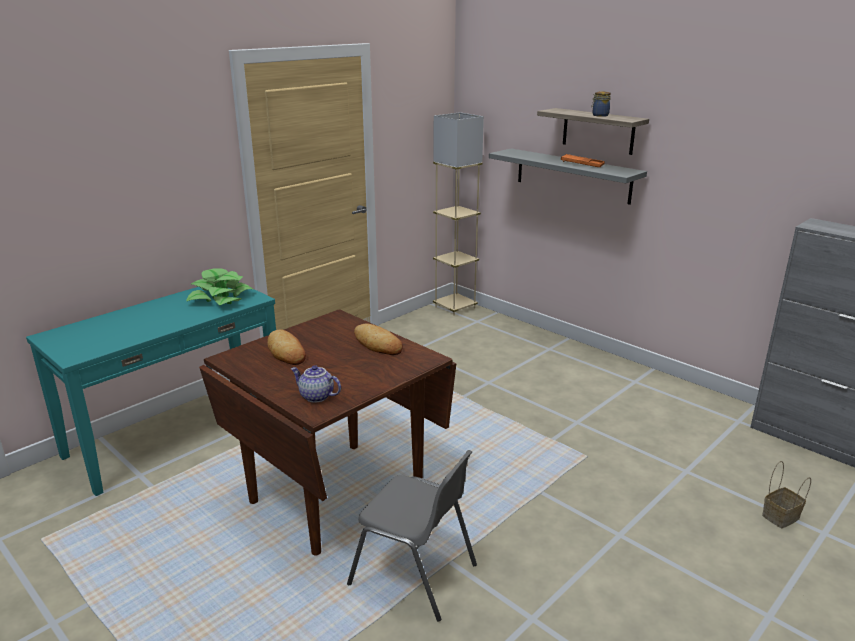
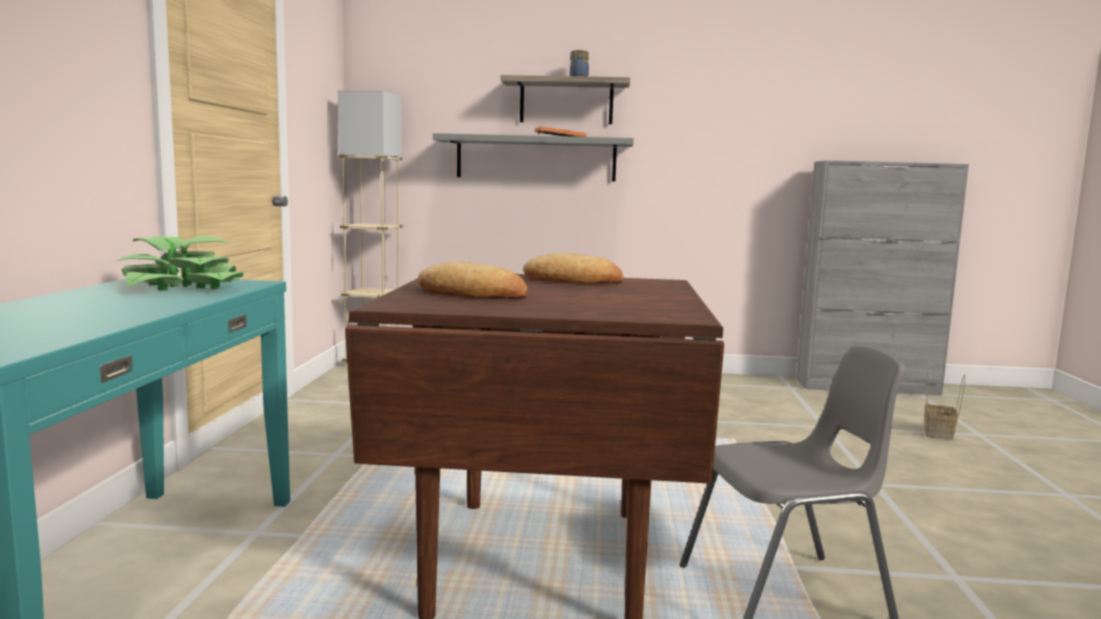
camera: 40 degrees left, 15 degrees down
(316, 397) = (639, 310): teapot -> none

